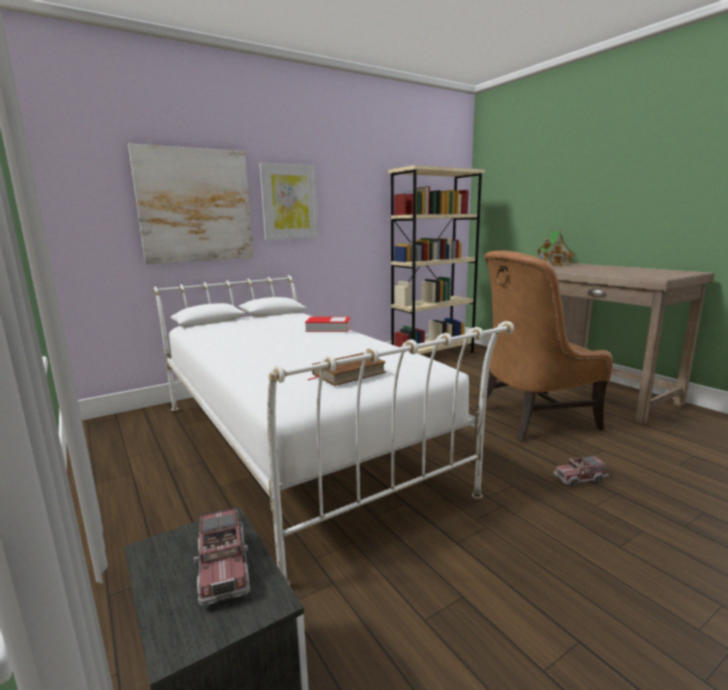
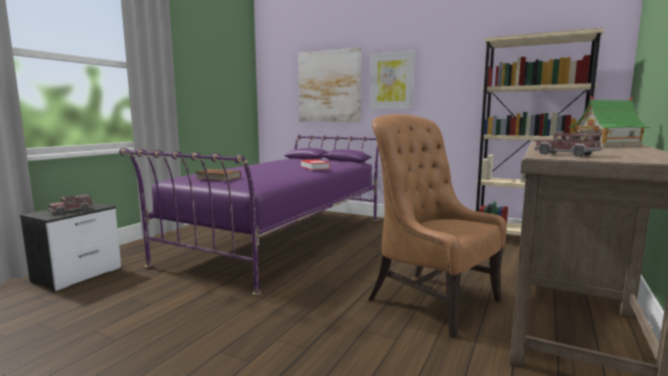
camera: 60 degrees right, 5 degrees down
(295, 445) = (281, 240): white bed -> purple bed
(580, 478) = (320, 330): toy truck -> toy truck (566, 154)

